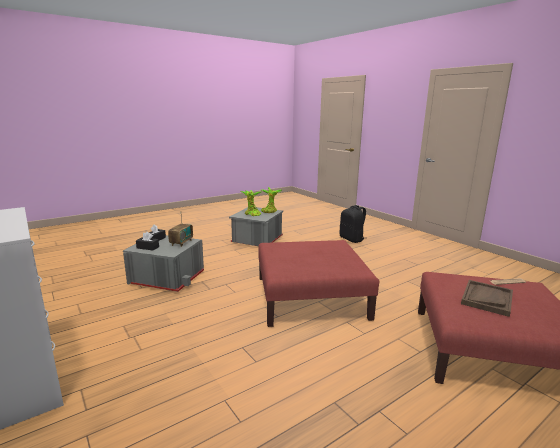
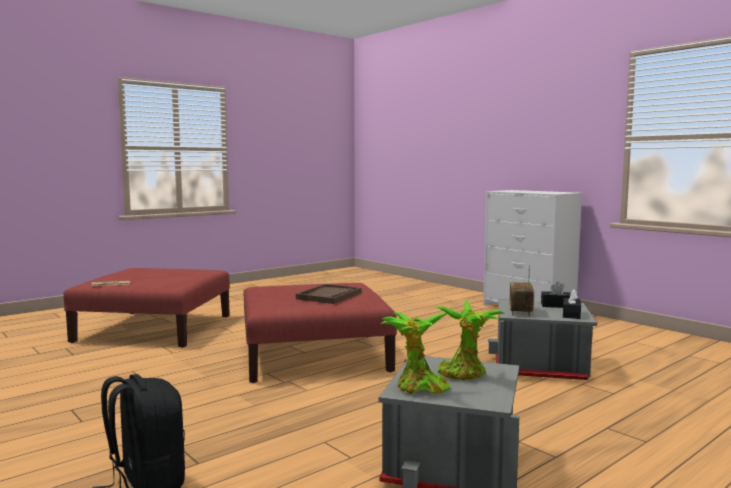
camera: 175 degrees right, 10 degrees down
(486, 299) = (163, 276): brown tray -> brown tray (329, 296)

